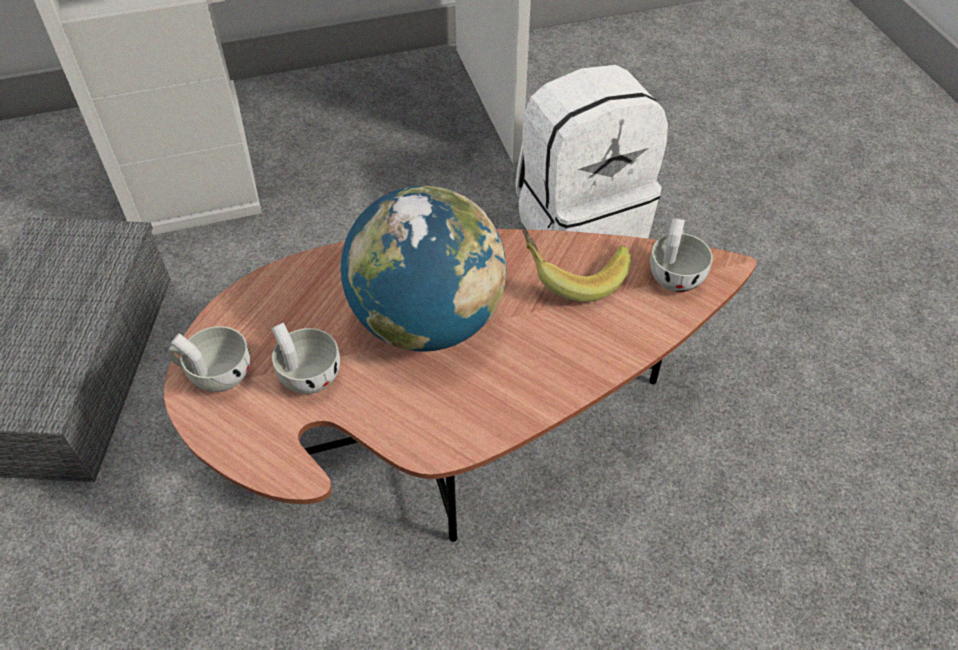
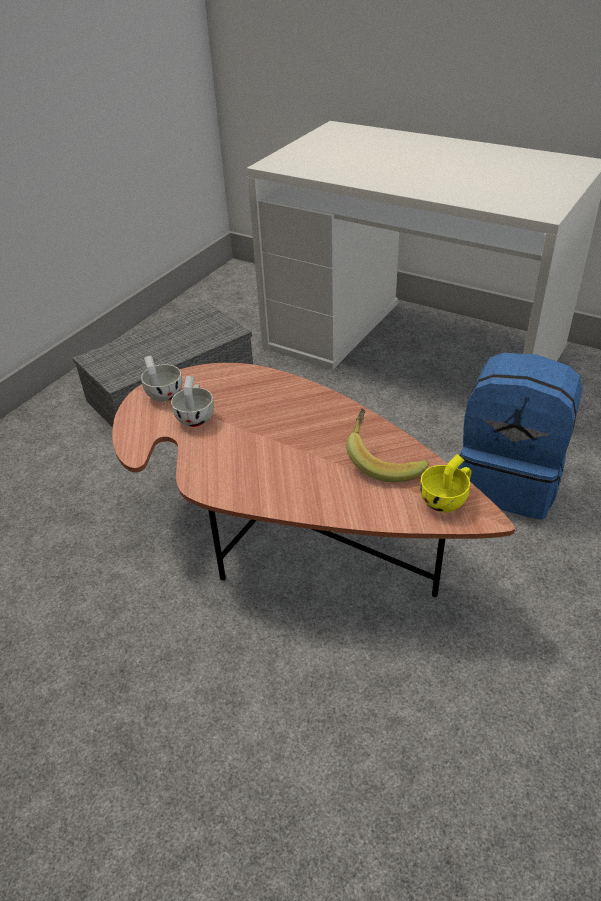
camera: 50 degrees right, 10 degrees down
(427, 321) = (277, 432): globe -> none
(580, 223) = (509, 481): white backpack -> blue backpack
(675, 273) = (447, 499): white cup -> yellow cup

